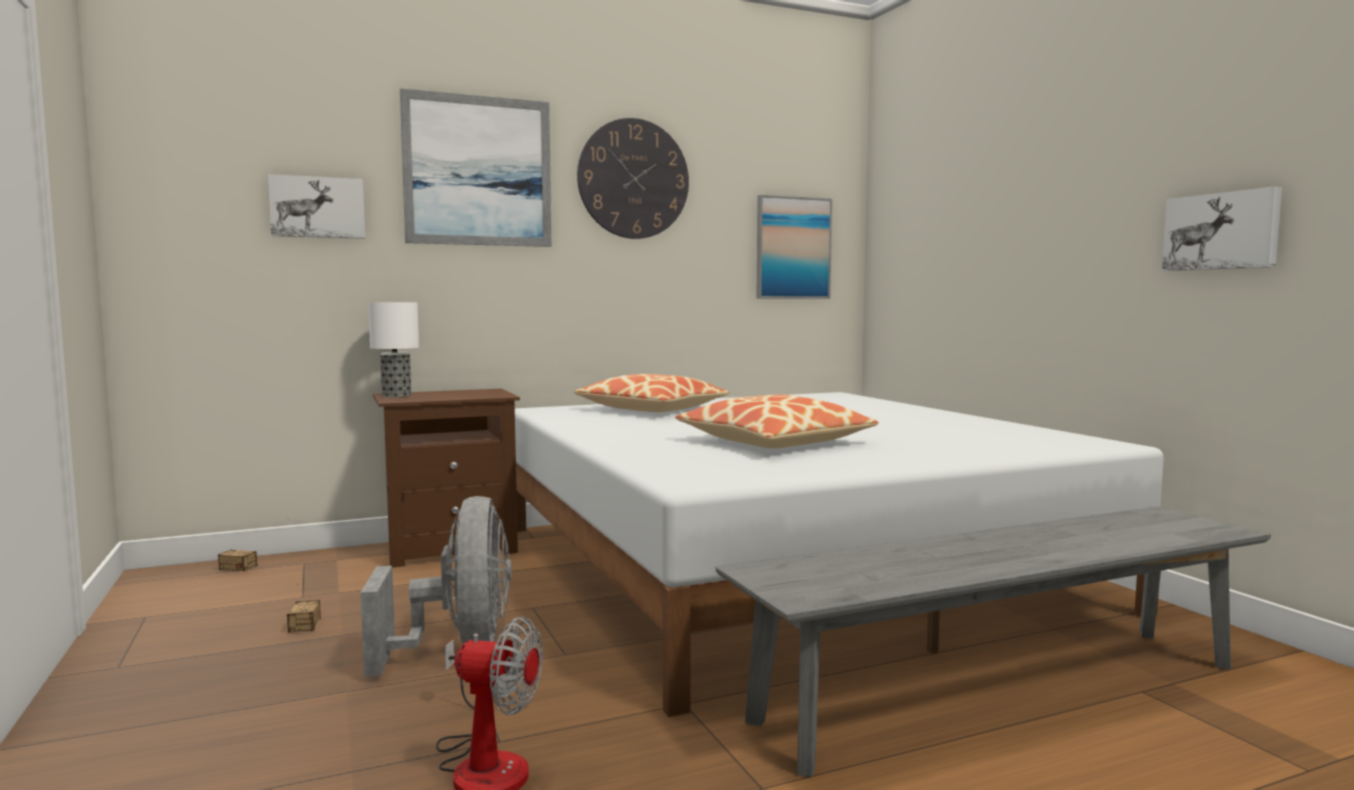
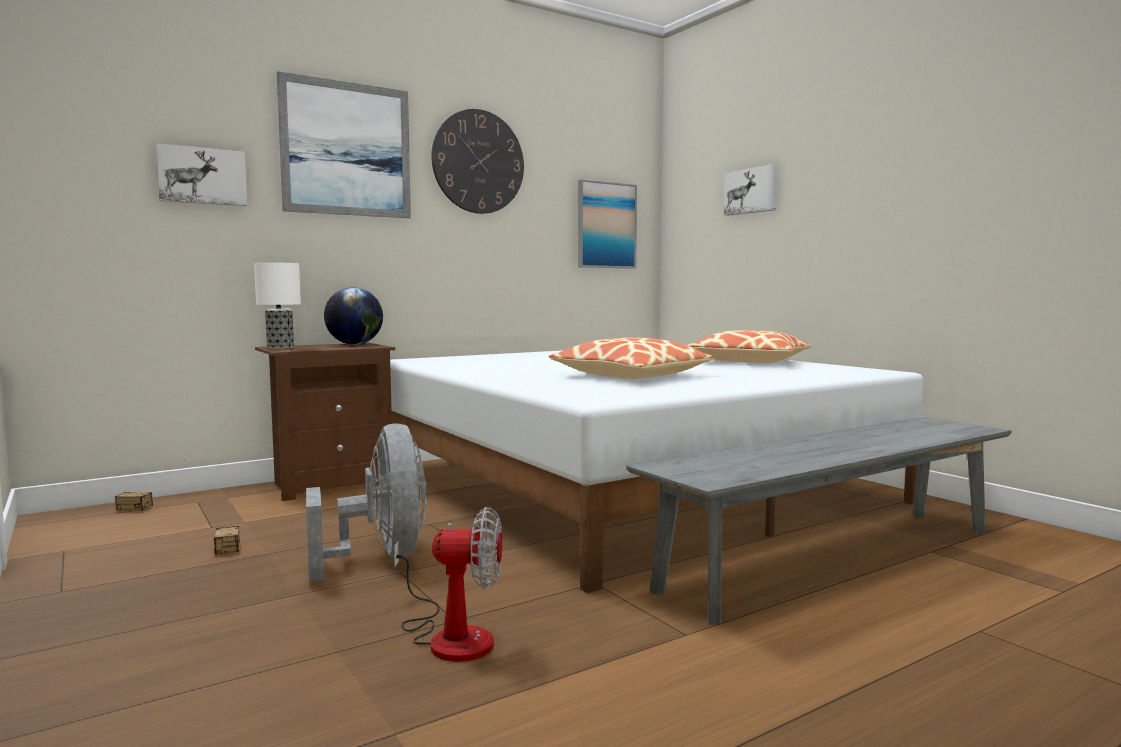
camera: 10 degrees left, 0 degrees up
(481, 392) = (354, 344): none -> globe
(652, 409) = (503, 358): pillow -> pillow (749, 361)
(1221, 231) = (962, 207): picture -> picture (751, 191)

